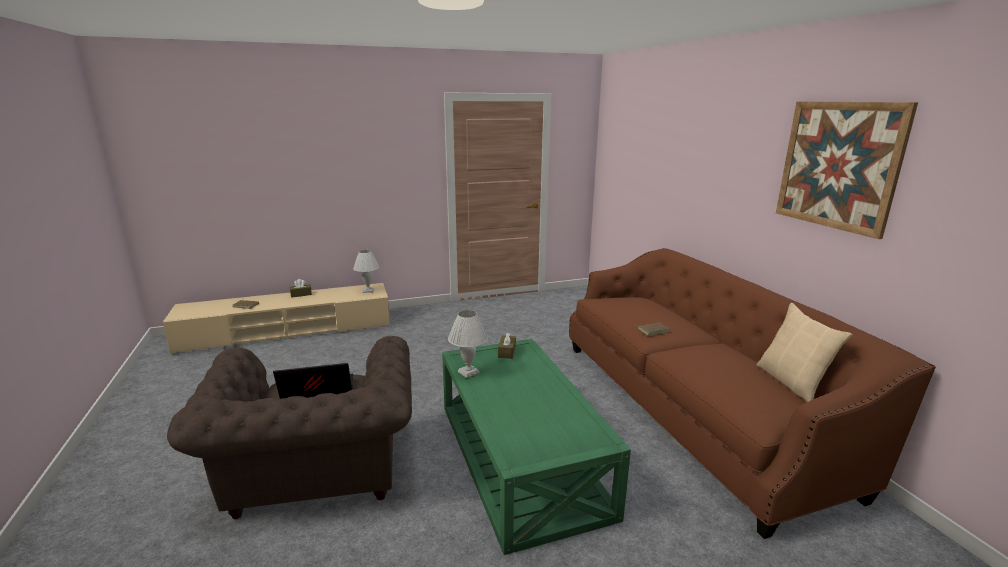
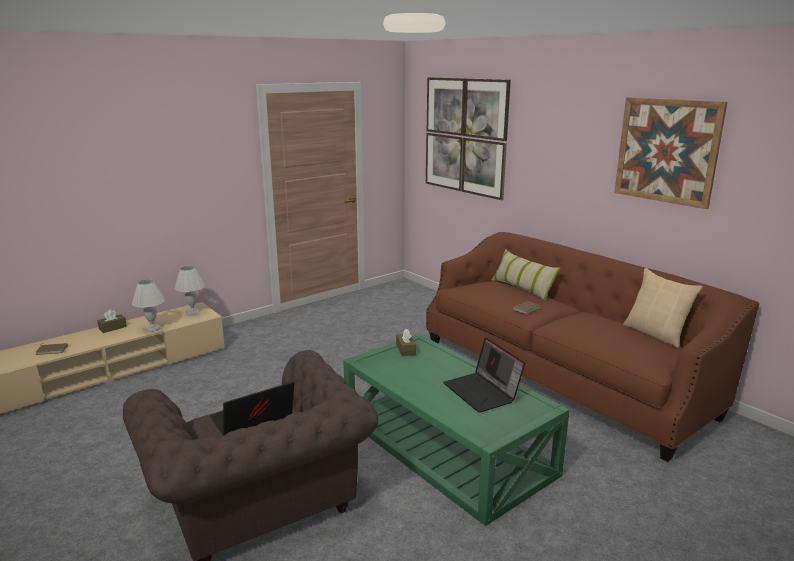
camera: 20 degrees left, 0 degrees up
(468, 372) = (385, 373): white table lamp -> white table lamp (153, 329)
(549, 410) = (483, 392): none -> laptop
(643, 148) = (465, 136): none -> picture
(667, 309) = (522, 289): none -> pillow

